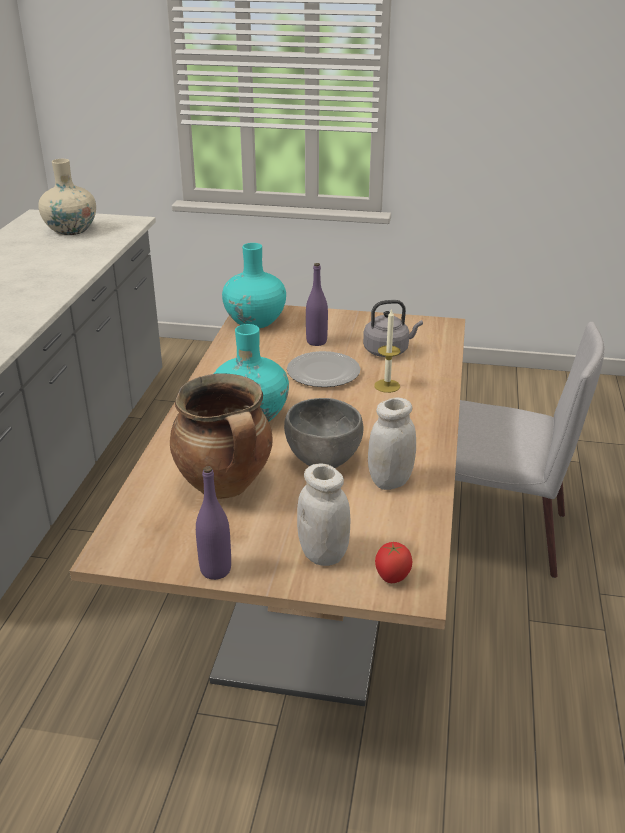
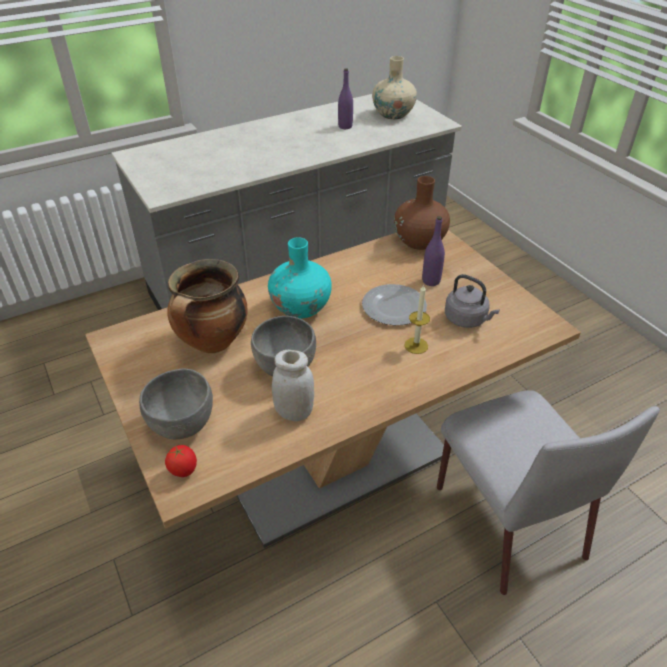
camera: 50 degrees right, 10 degrees up
(215, 570) = (128, 387): purple bottle -> purple bottle (345, 126)
(255, 321) = (419, 241): turquoise vase -> brown vase
(323, 554) = (182, 424): white jar -> grey bowl

